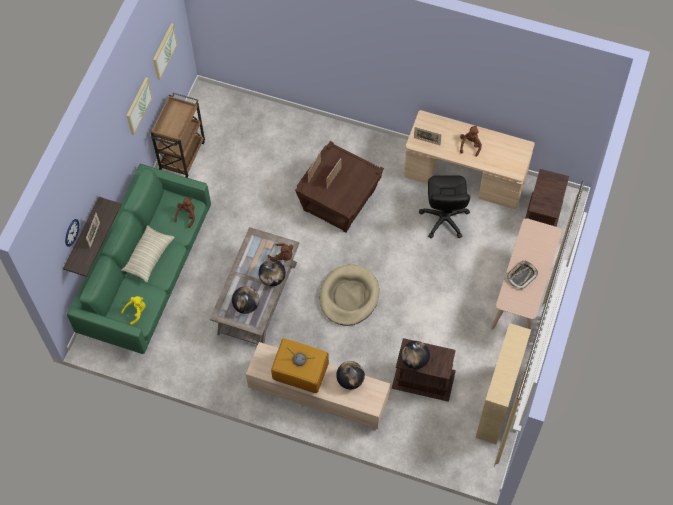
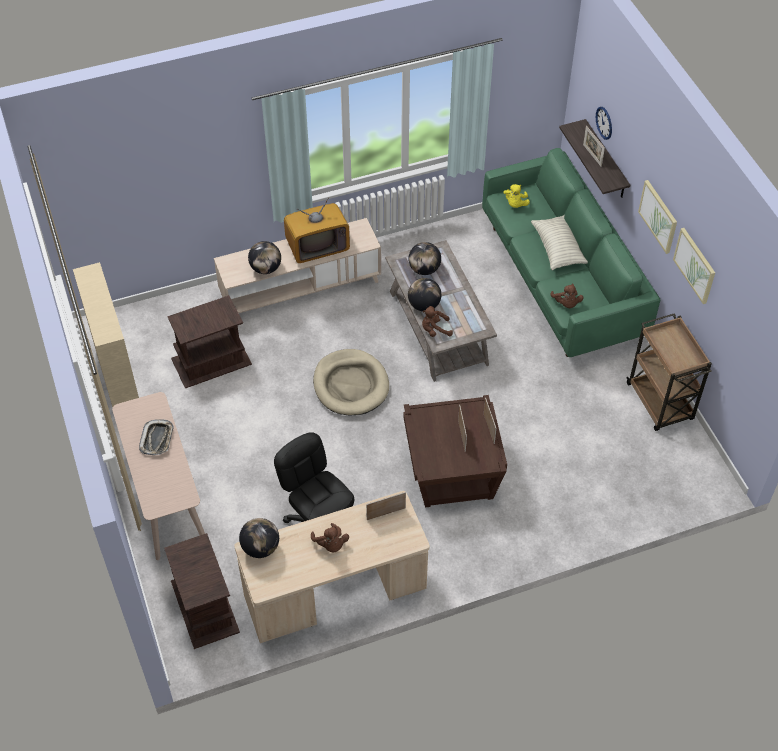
camera: 140 degrees right, 10 degrees down
(164, 51) = (741, 329): picture -> picture (658, 216)
(415, 360) = (214, 311): globe -> globe (260, 547)

